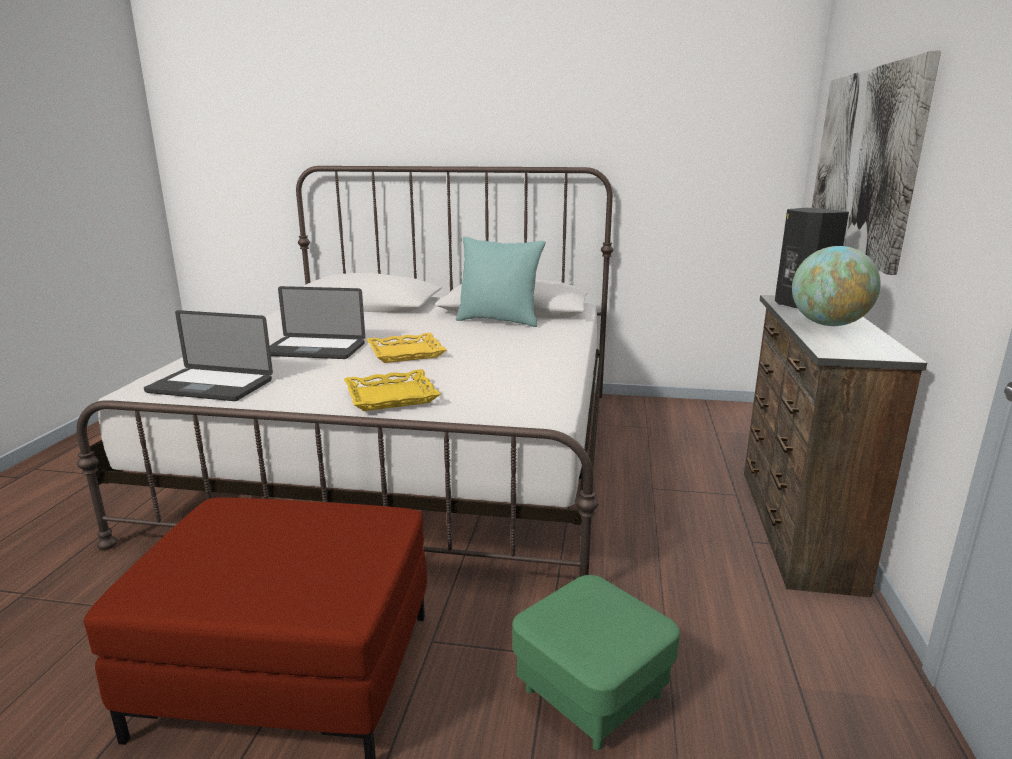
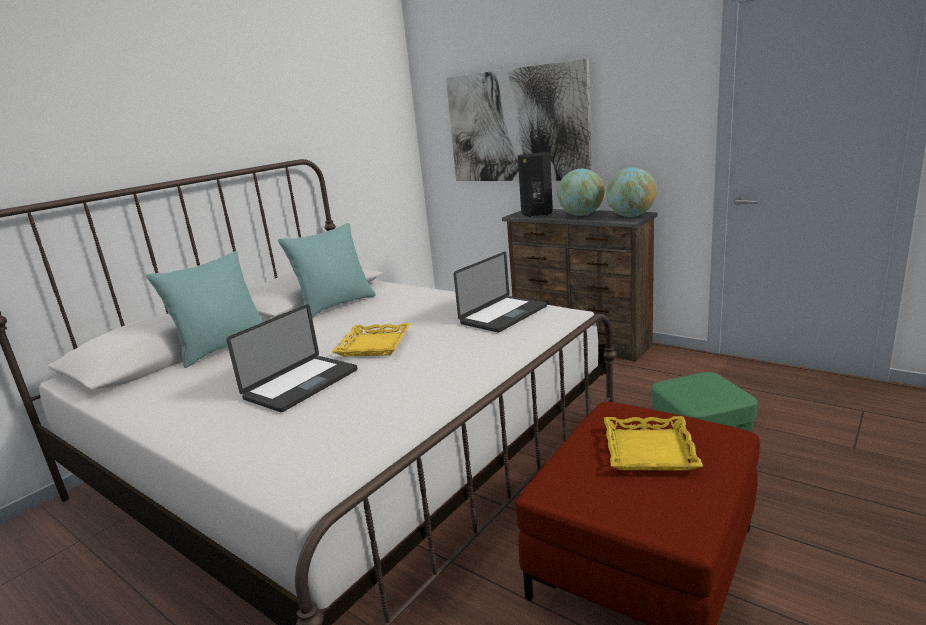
camera: 60 degrees left, 0 degrees up
(210, 386) = (356, 442): laptop -> laptop (503, 315)
(383, 313) = (223, 347): none -> turquoise pillow
(391, 397) = (488, 355): yellow tray -> yellow tray (650, 450)
(863, 350) = (631, 216): none -> globe

